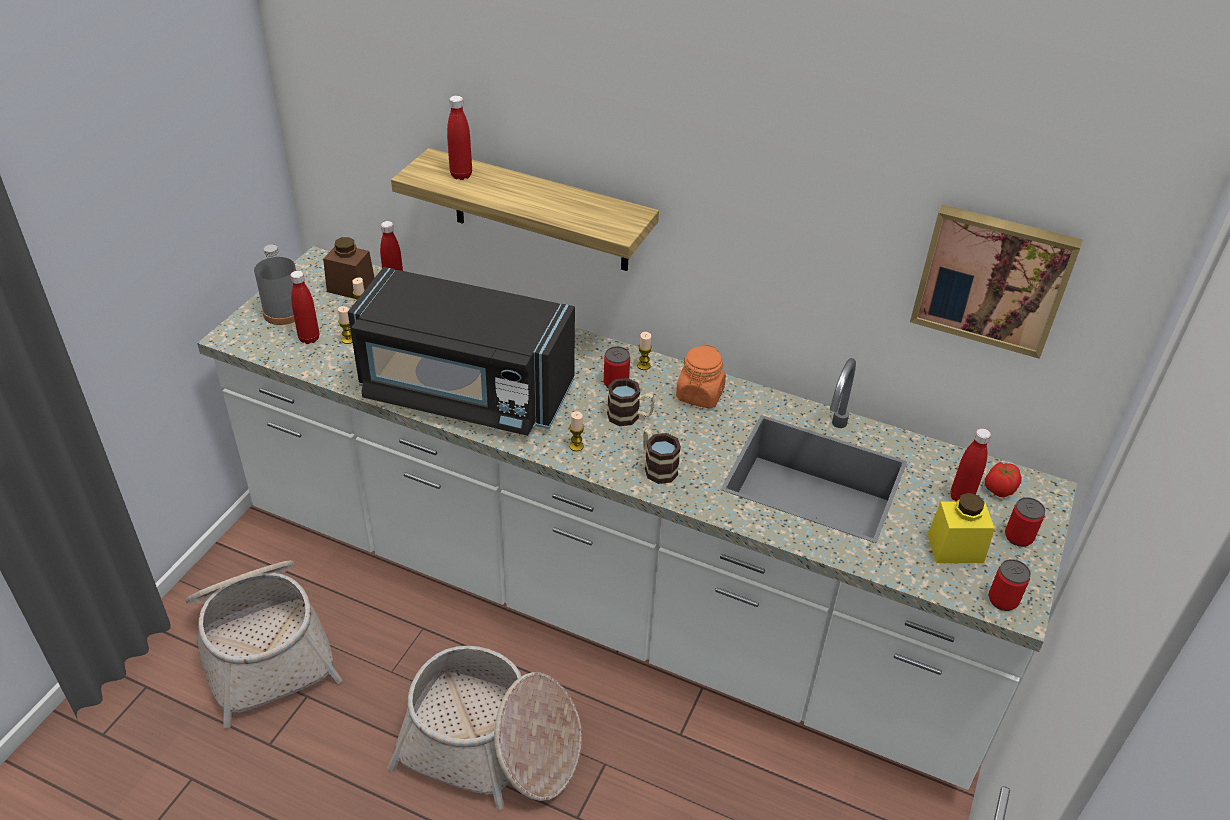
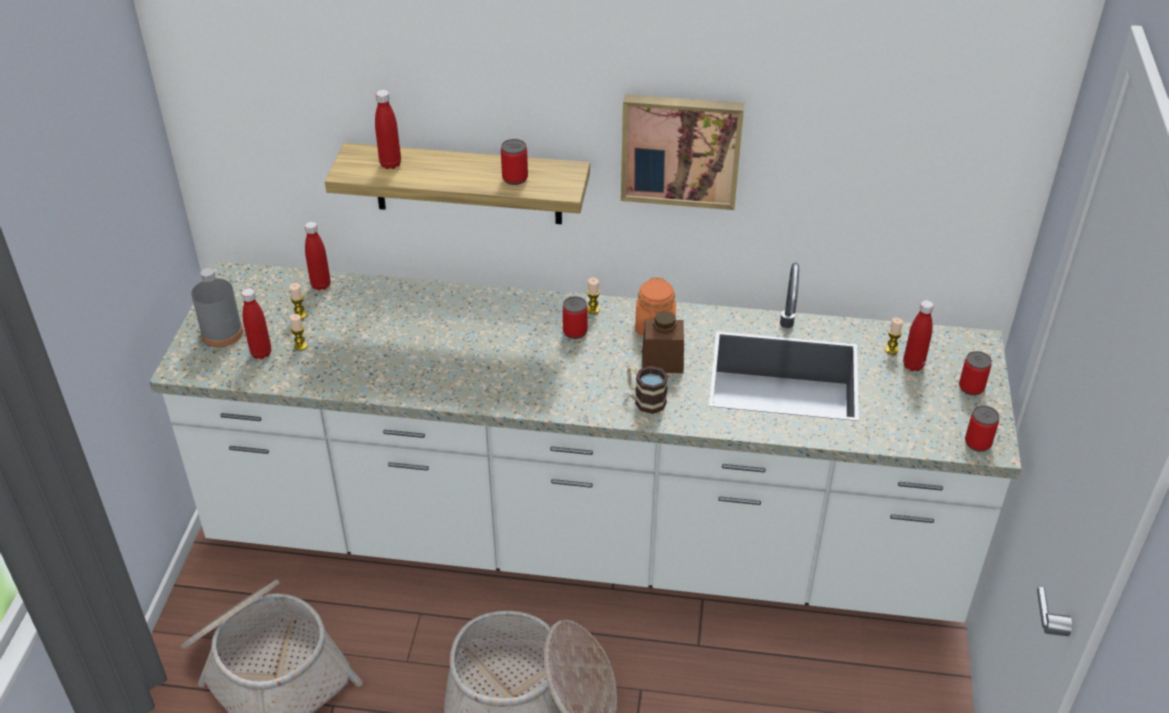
camera: 15 degrees left, 0 degrees up
(351, 287) = (278, 294): brown jar -> brown jar (662, 361)
(465, 392) = (438, 371): black microwave -> none
(575, 211) = (515, 178): none -> can
(576, 446) = (564, 397): candle -> candle (891, 350)
(630, 416) = (601, 359): mug -> none
(955, 548) = (924, 409): yellow jar -> none
(993, 278) = (907, 168): picture -> picture (681, 149)
(998, 489) = (941, 351): tomato -> none

